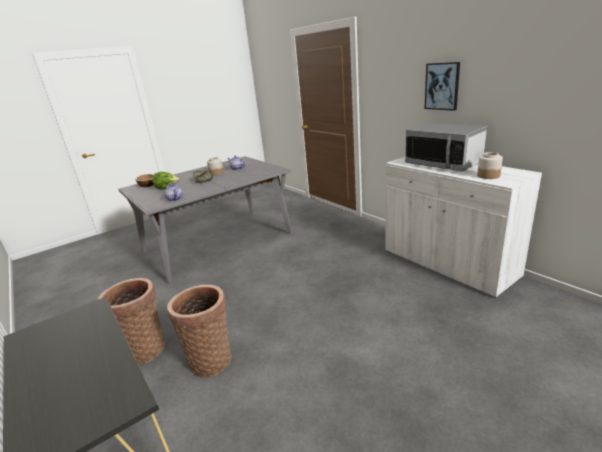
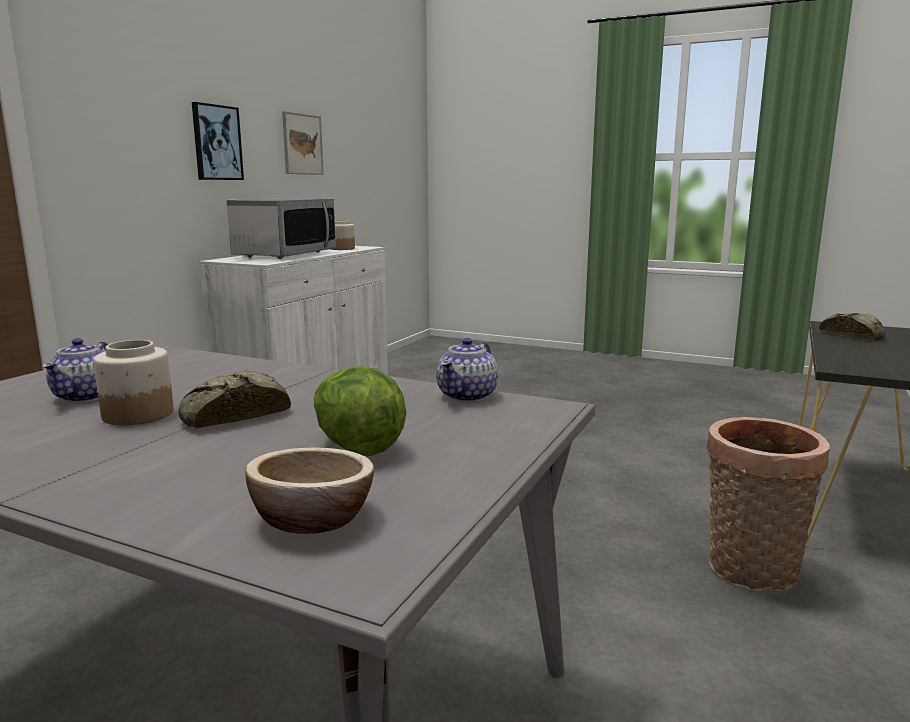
camera: 120 degrees left, 10 degrees down
(100, 381) = (853, 335): none -> bread
(211, 359) = (671, 501): basket -> none
(532, 82) = (302, 144): none -> picture

